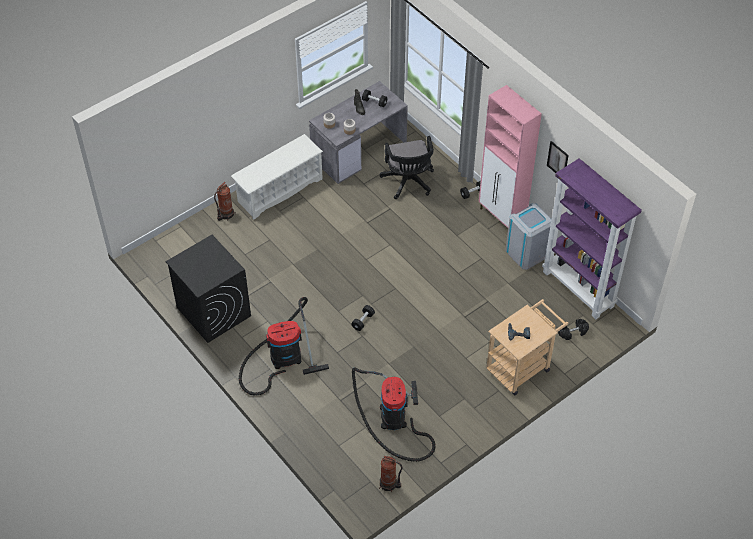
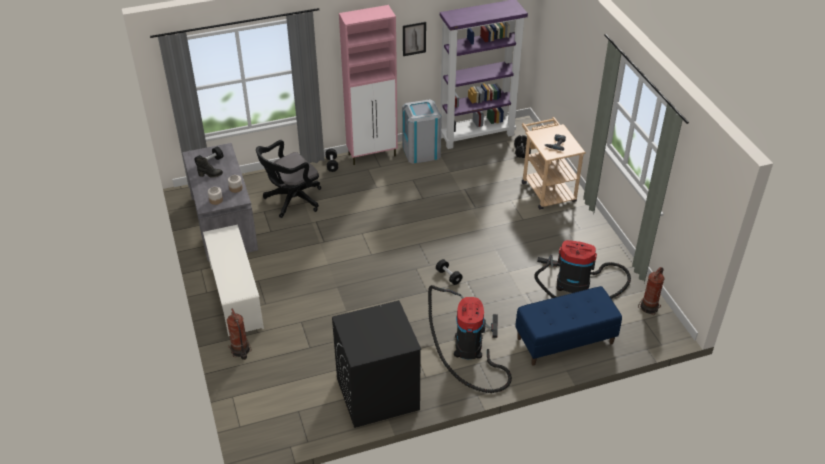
camera: 70 degrees left, 10 degrees down
(318, 425) = (565, 341): none -> blue bench
(408, 183) = (291, 201): black office chair -> black office chair turned 135 degrees clockwise

